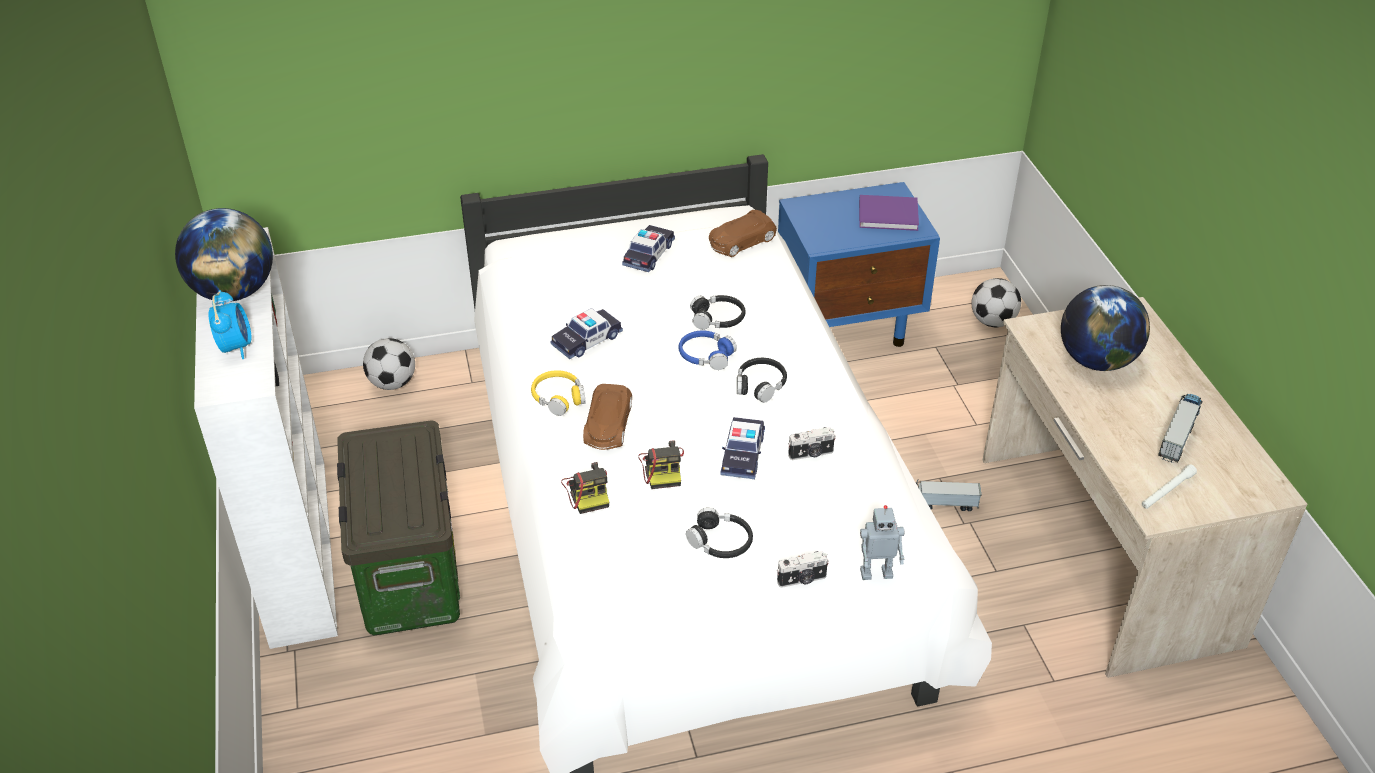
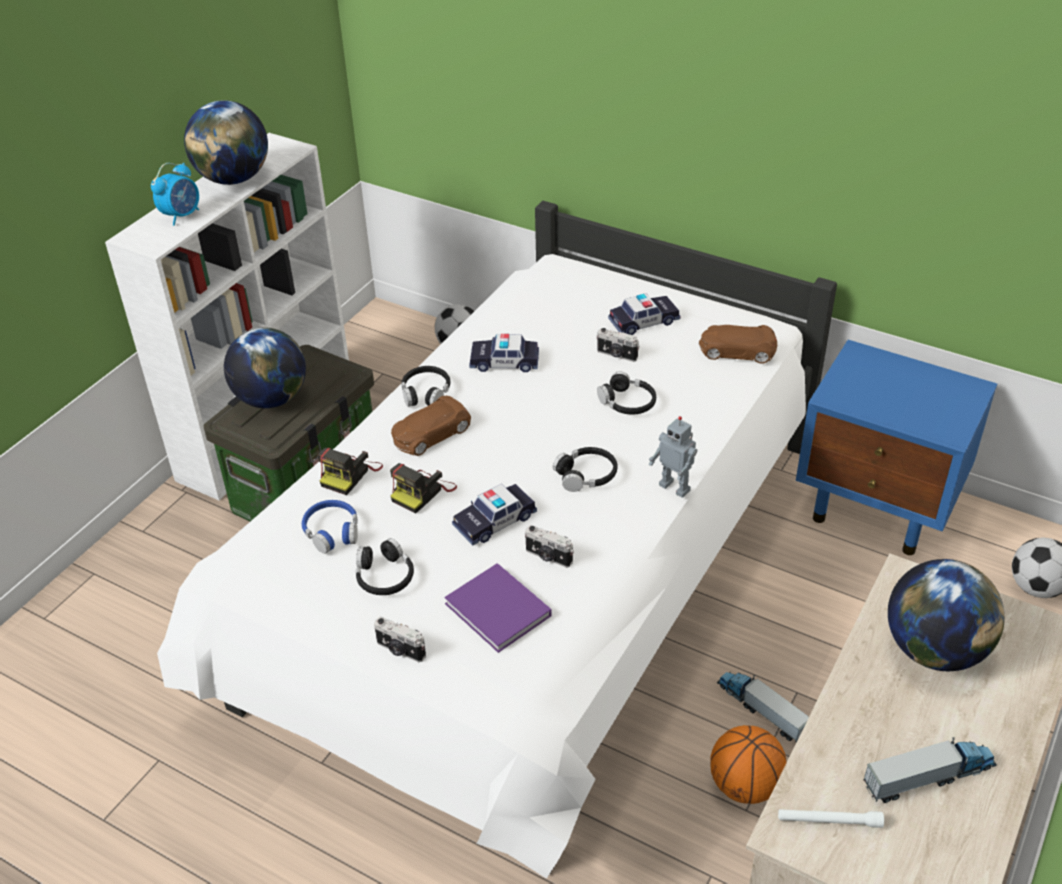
camera: 45 degrees right, 0 degrees up
(379, 493) = (271, 399): none -> globe
(558, 398) = (426, 393): yellow headphones -> black headphones
(663, 289) = (616, 355): none -> camera
(706, 355) = (576, 426): blue headphones -> blue headphones (332, 531)
(876, 572) = (464, 688): toy robot -> toy robot (675, 487)
(890, 215) = (939, 406): purple book -> purple book (499, 611)
(978, 557) = (745, 786): none -> basketball

